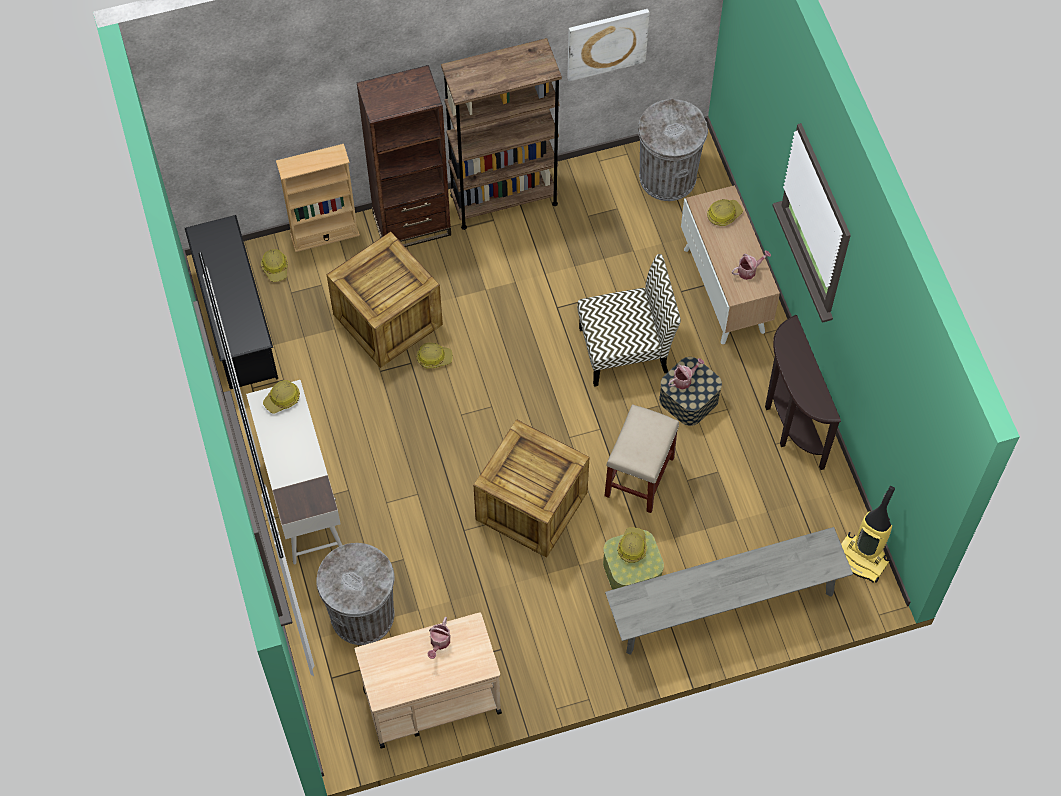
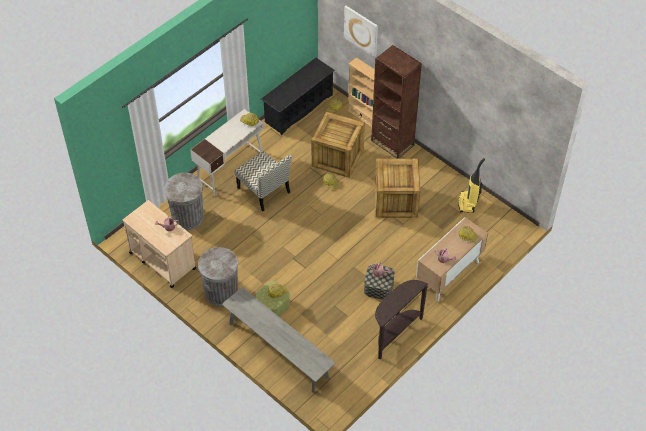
camera: 60 degrees right, 10 degrees down
(504, 199) = (431, 169): brown bookcase -> none
(533, 505) = (281, 253): crate -> crate (396, 201)
(606, 43) = (499, 128): picture -> picture (361, 30)
(625, 349) = (387, 250): chair -> chair (264, 190)
(639, 478) = (323, 286): beige stool -> none
(667, 177) = (494, 224): grey trash can -> grey trash can (221, 292)
(862, 559) = (341, 397): vacuum cleaner -> vacuum cleaner (467, 203)

